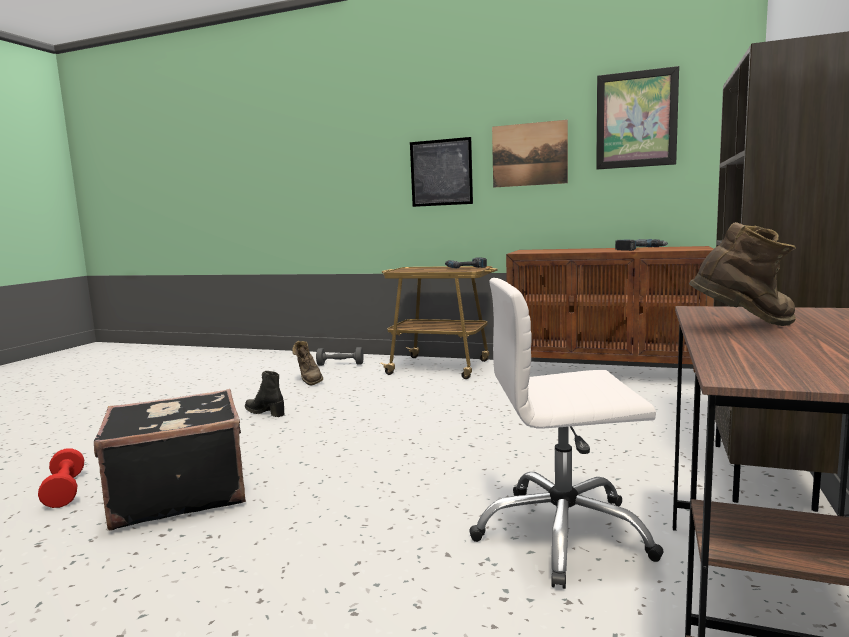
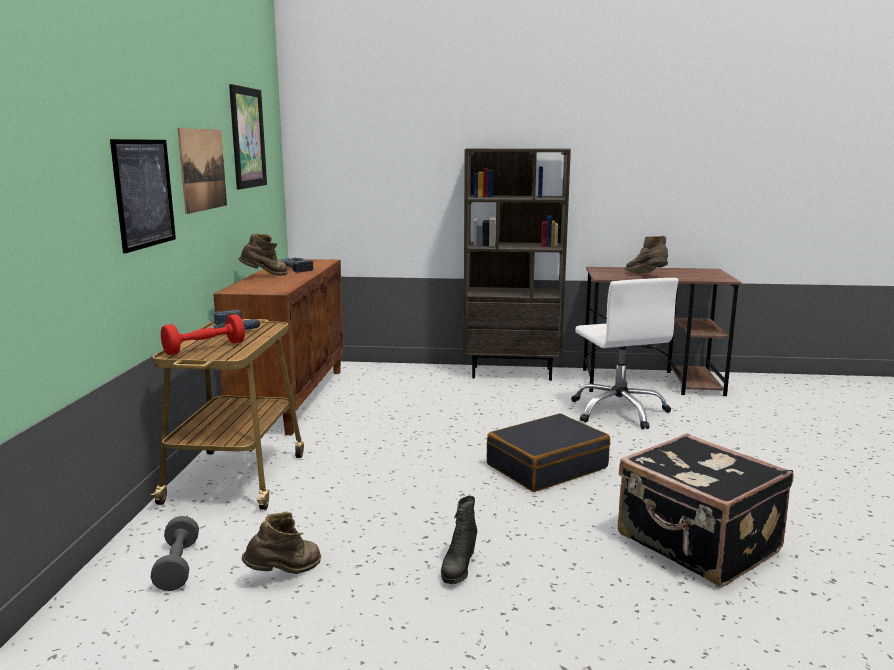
camera: 105 degrees left, 5 degrees up
(65, 491) = (765, 624): red dumbbell -> red dumbbell (204, 348)
(391, 454) = (546, 466): none -> black suitcase
(591, 249) = (265, 276): none -> brown boot

